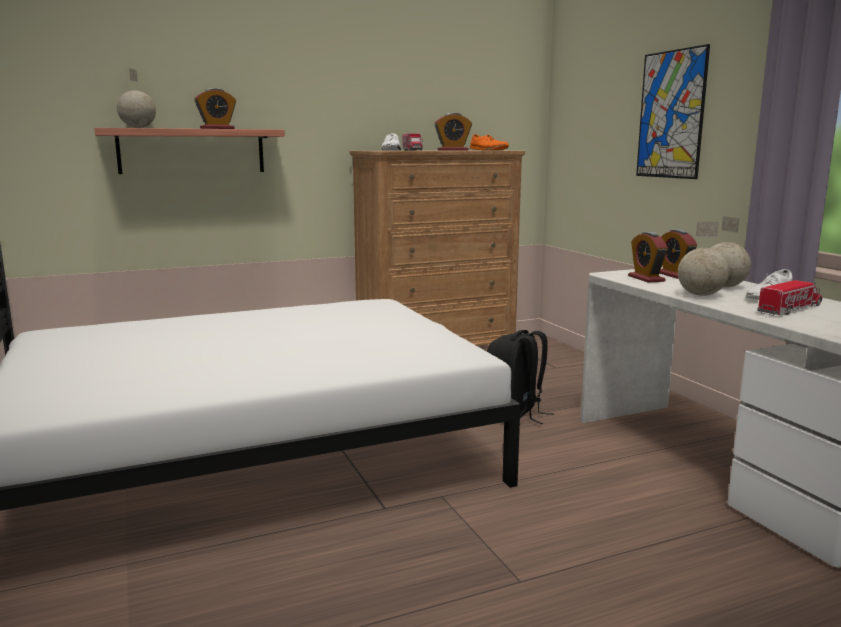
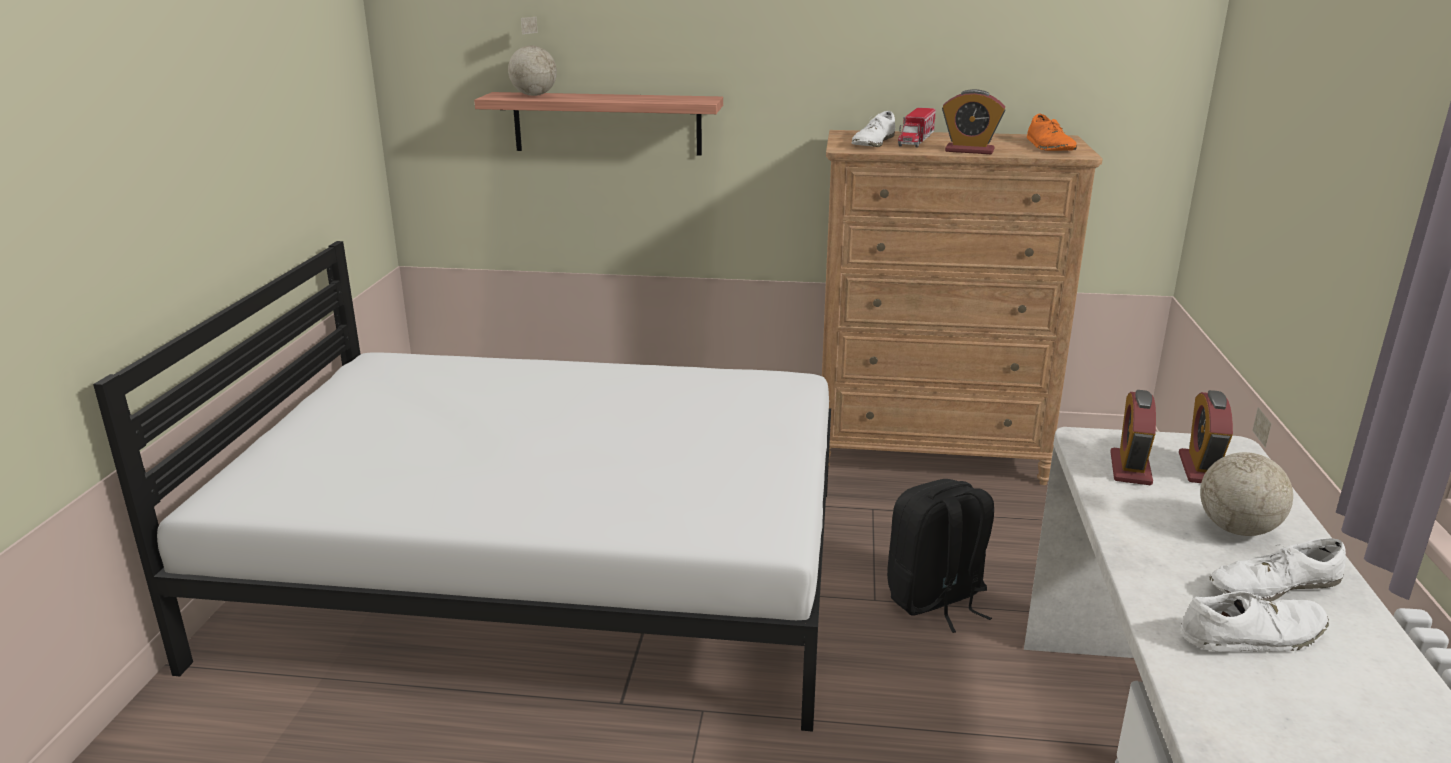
camera: 30 degrees right, 10 degrees up
(217, 128) = (632, 98): alarm clock -> none
(671, 115) = (1343, 145): picture -> none
(701, 295) = (1152, 544): globe -> none
(790, 309) = (1252, 635): toy truck -> white shoe

